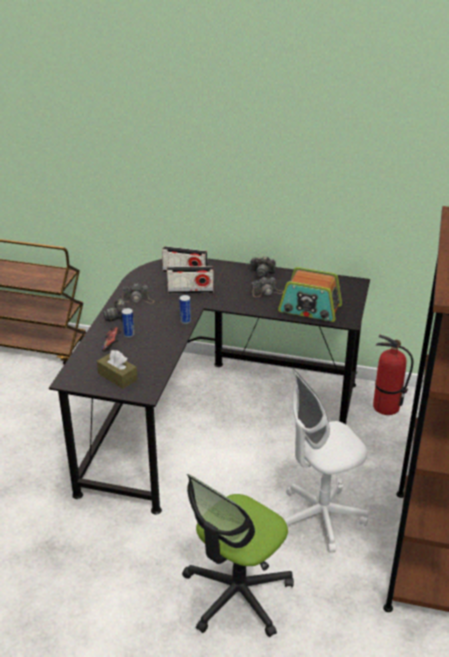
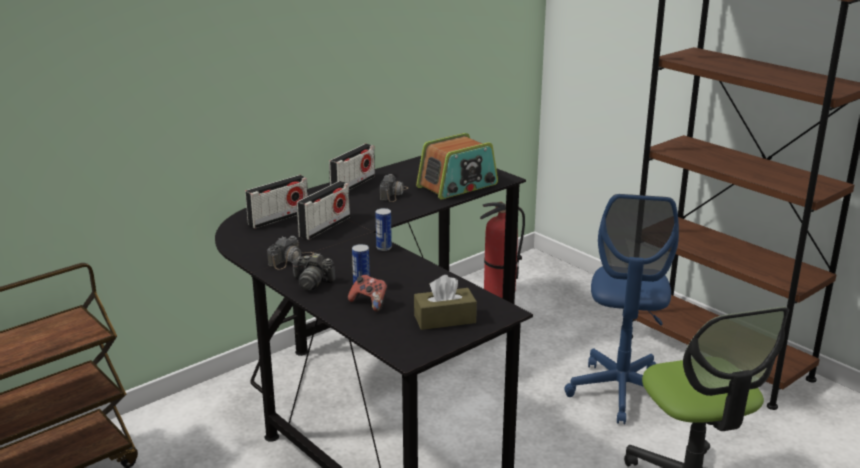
camera: 55 degrees left, 10 degrees down
(262, 273) = (353, 184): camera -> radio
(320, 518) = (621, 392): white office chair -> blue office chair

